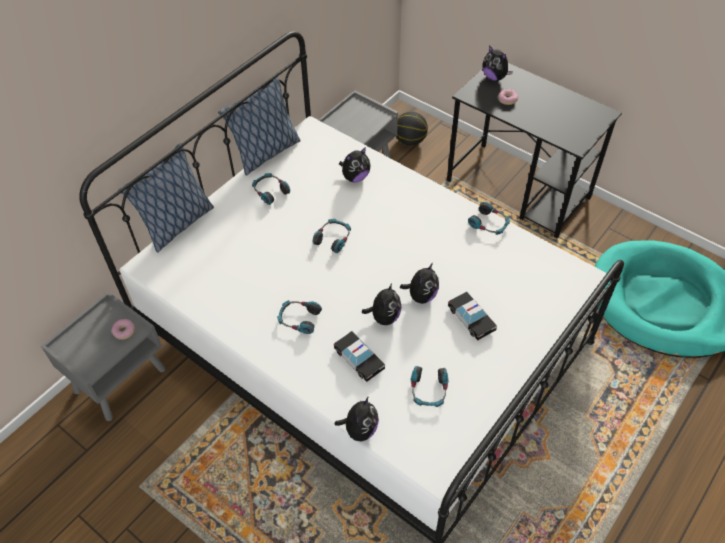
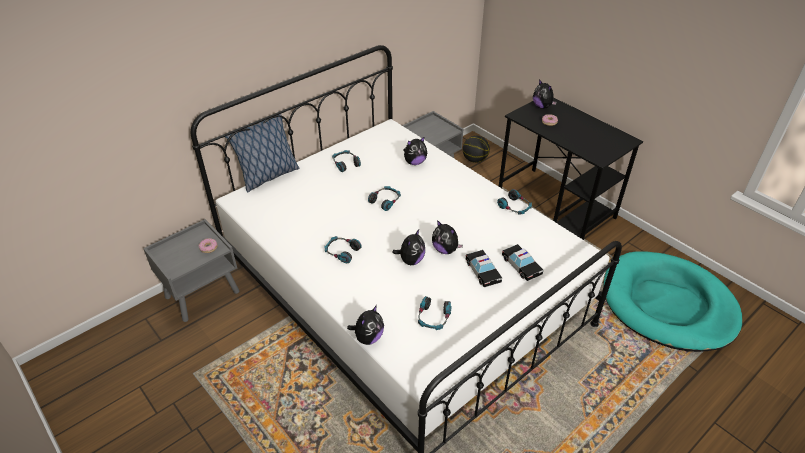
camera: 10 degrees right, 10 degrees down
(266, 153) = (350, 139): pillow -> none
(359, 359) = (382, 287): toy car -> toy car (521, 266)
(421, 296) = (445, 249): plush toy -> plush toy turned 90 degrees clockwise

